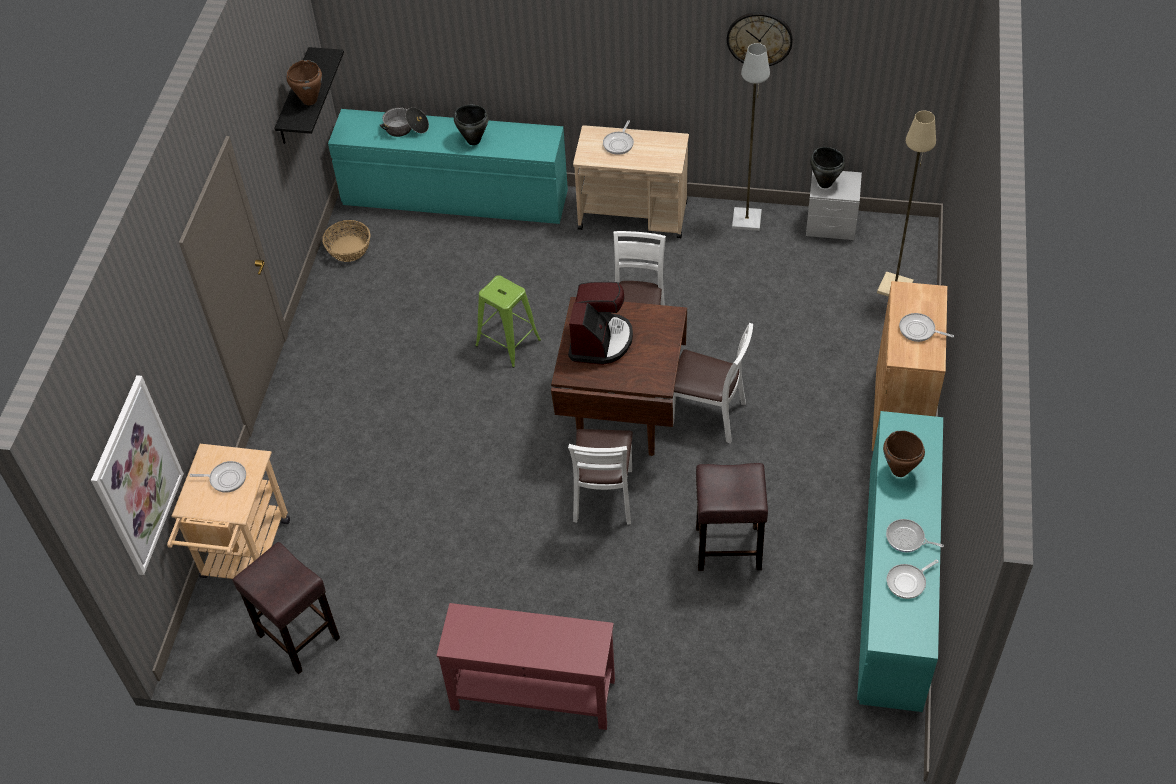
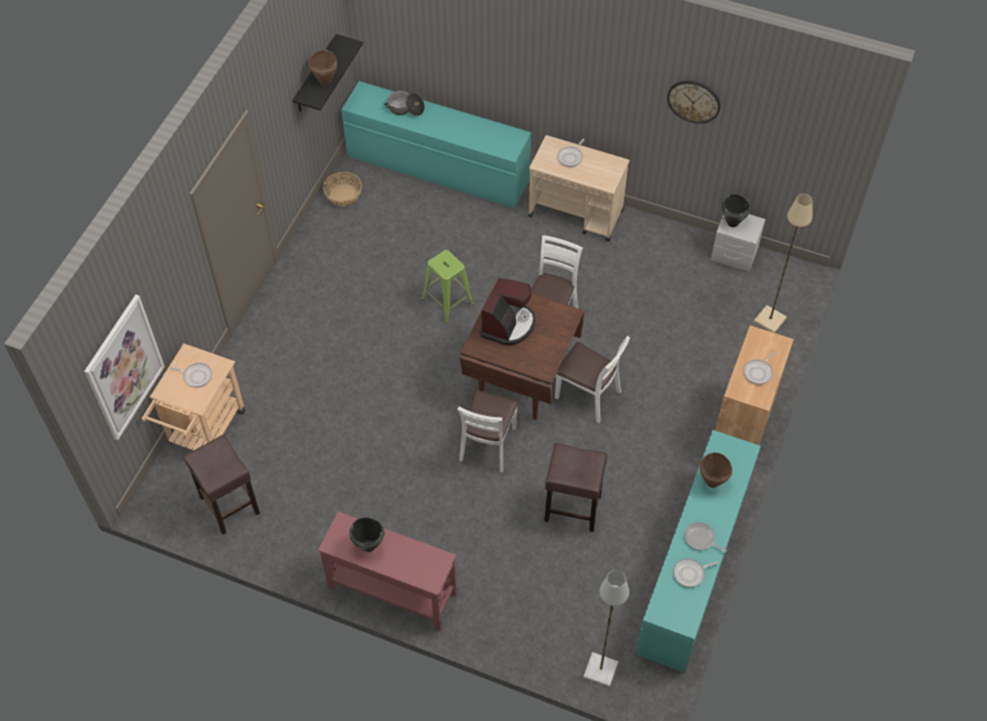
camera: 10 degrees right, 5 degrees up
(473, 140) = (456, 130): black cooking pot -> black cooking pot (368, 545)
(747, 219) = (667, 235): grey floor lamp -> grey floor lamp (601, 669)
(919, 330) = (758, 372): frying pan -> frying pan turned 90 degrees counterclockwise

